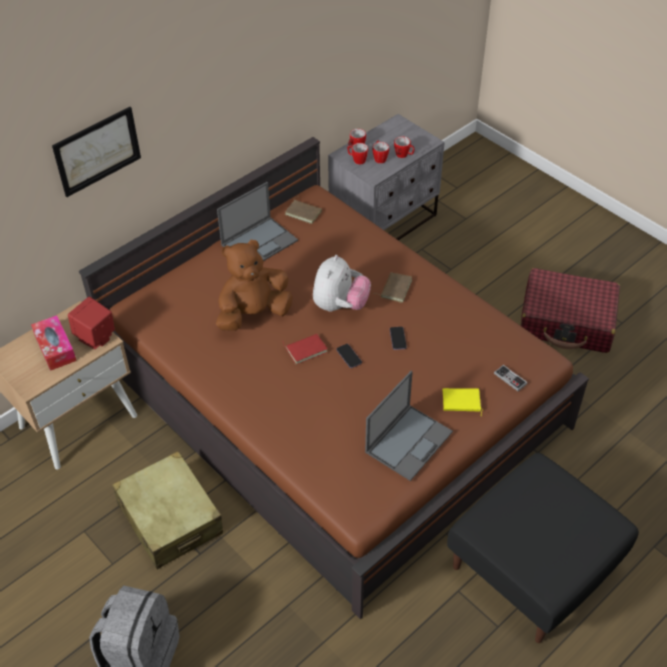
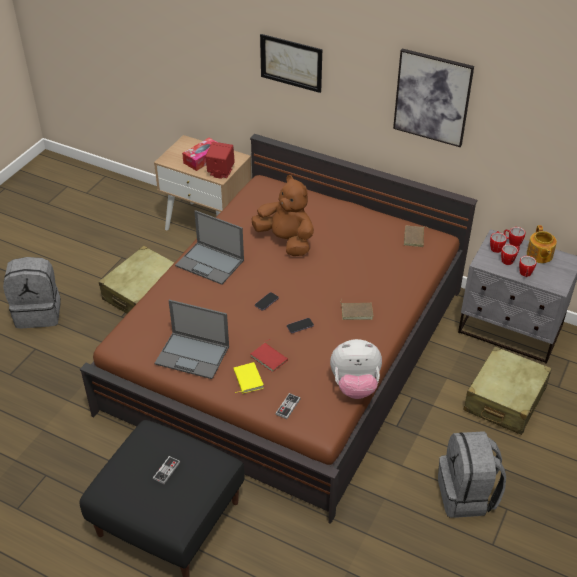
camera: 70 degrees right, 5 degrees down
(251, 69) = (432, 97): none -> picture
(260, 242) = (365, 223): laptop -> laptop (210, 263)
(306, 349) = (263, 277): red book -> red book (269, 358)
(340, 305) = (320, 284): plush toy -> plush toy (355, 386)
(381, 137) = (539, 255): none -> teapot
(468, 258) = (504, 399): none -> beige suitcase
(539, 518) = (166, 470): none -> game controller
(567, 321) = (466, 495): red suitcase -> grey backpack

